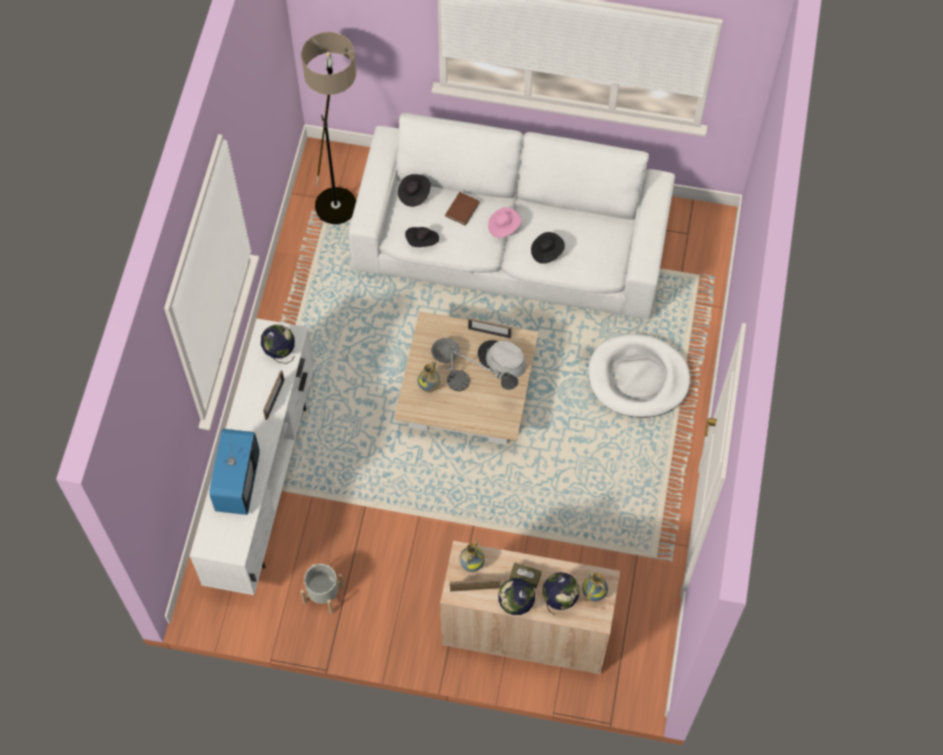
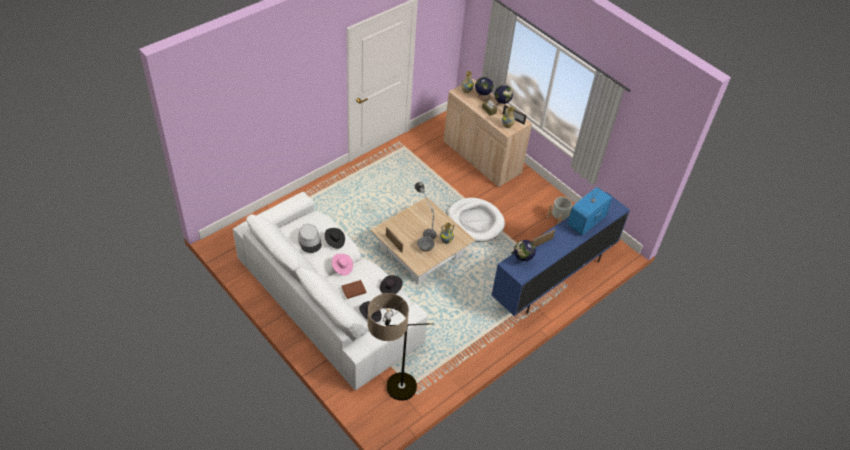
camera: 145 degrees left, 15 degrees down
(263, 482) = (553, 278): white tv stand -> blue tv stand
(501, 360) = (400, 229): grey hat -> grey hat (310, 241)
(638, 378) = (337, 205): white dog bed -> white dog bed (475, 222)

